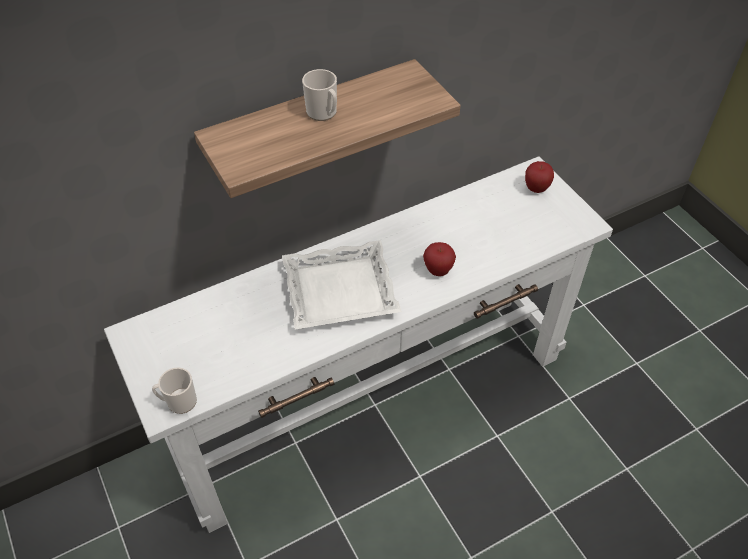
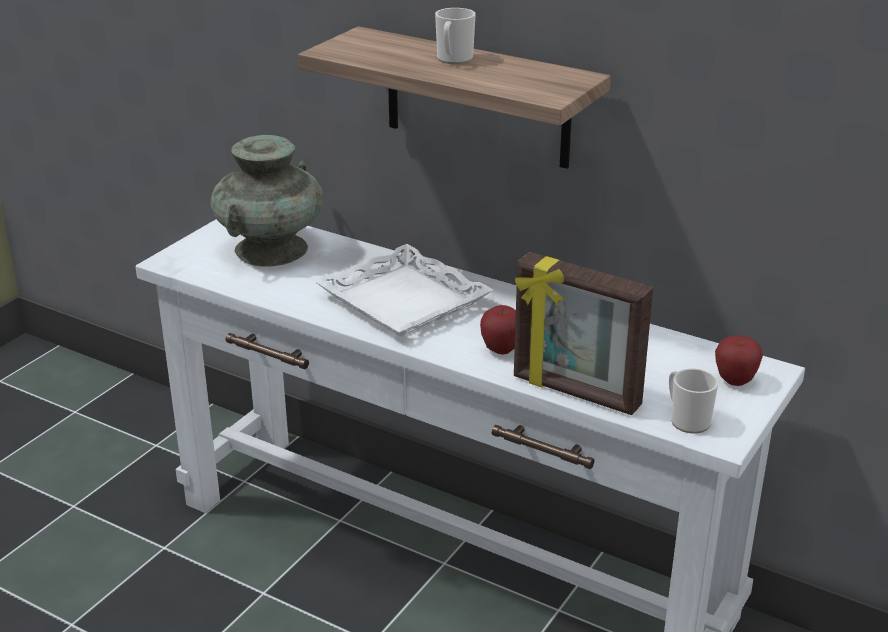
camera: 60 degrees right, 20 degrees down
(178, 402) = (184, 265): mug -> mug (686, 420)
(201, 335) = (272, 249): none -> turquoise vase
(507, 260) = (575, 393): none -> picture frame

